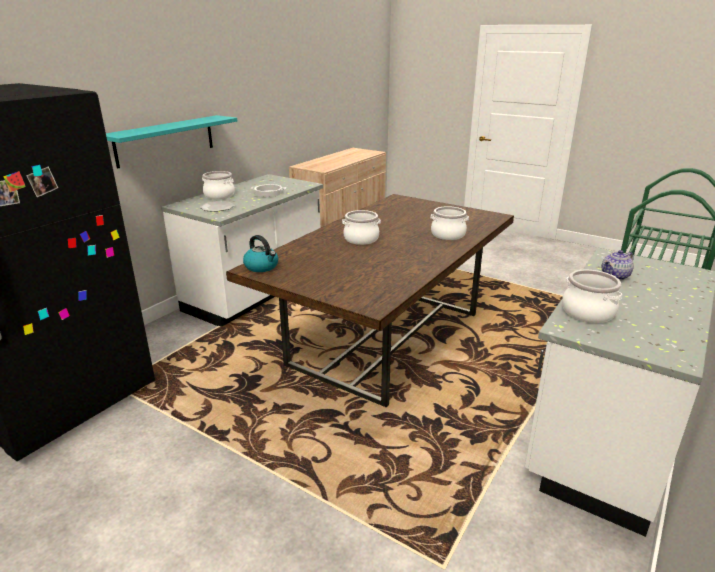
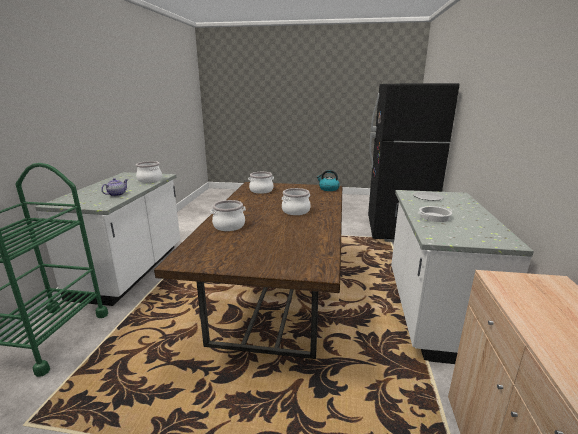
camera: 155 degrees right, 5 degrees down
(165, 140) = (488, 144): turquoise shelf -> none
(219, 195) = (463, 207): cooking pot -> cooking pot (261, 190)

